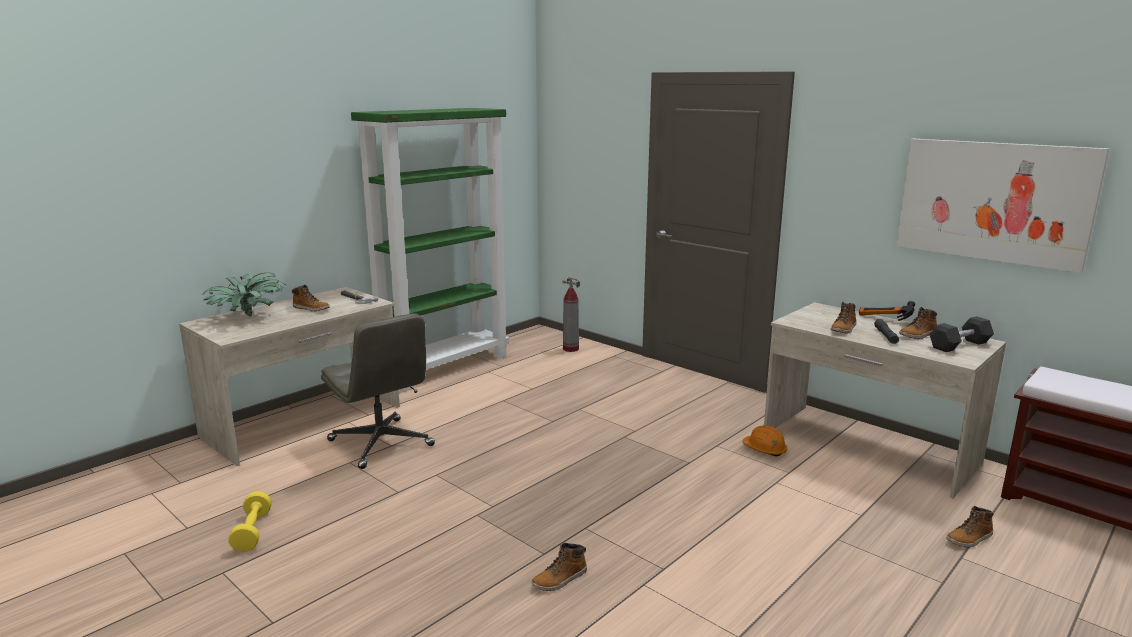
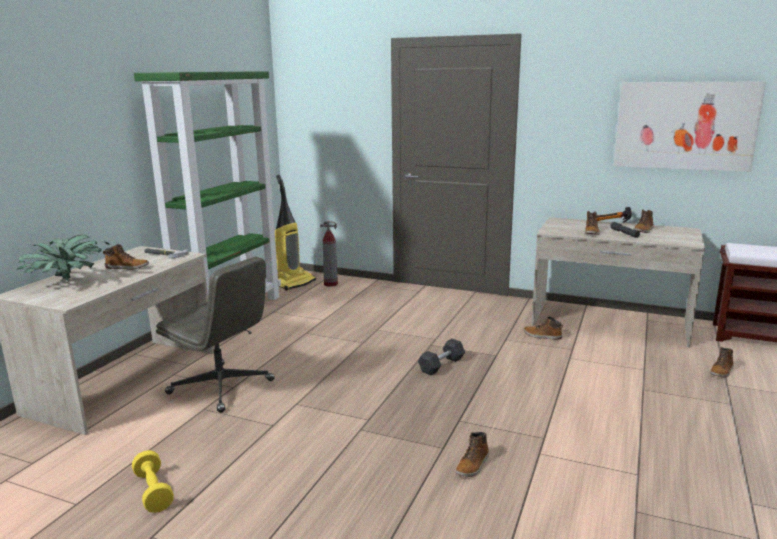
camera: 20 degrees left, 0 degrees up
(533, 342) = (294, 283): none -> vacuum cleaner
(764, 449) = (542, 336): orange hard hat -> boot
(959, 345) = (676, 233): black dumbbell -> black dumbbell (441, 365)

